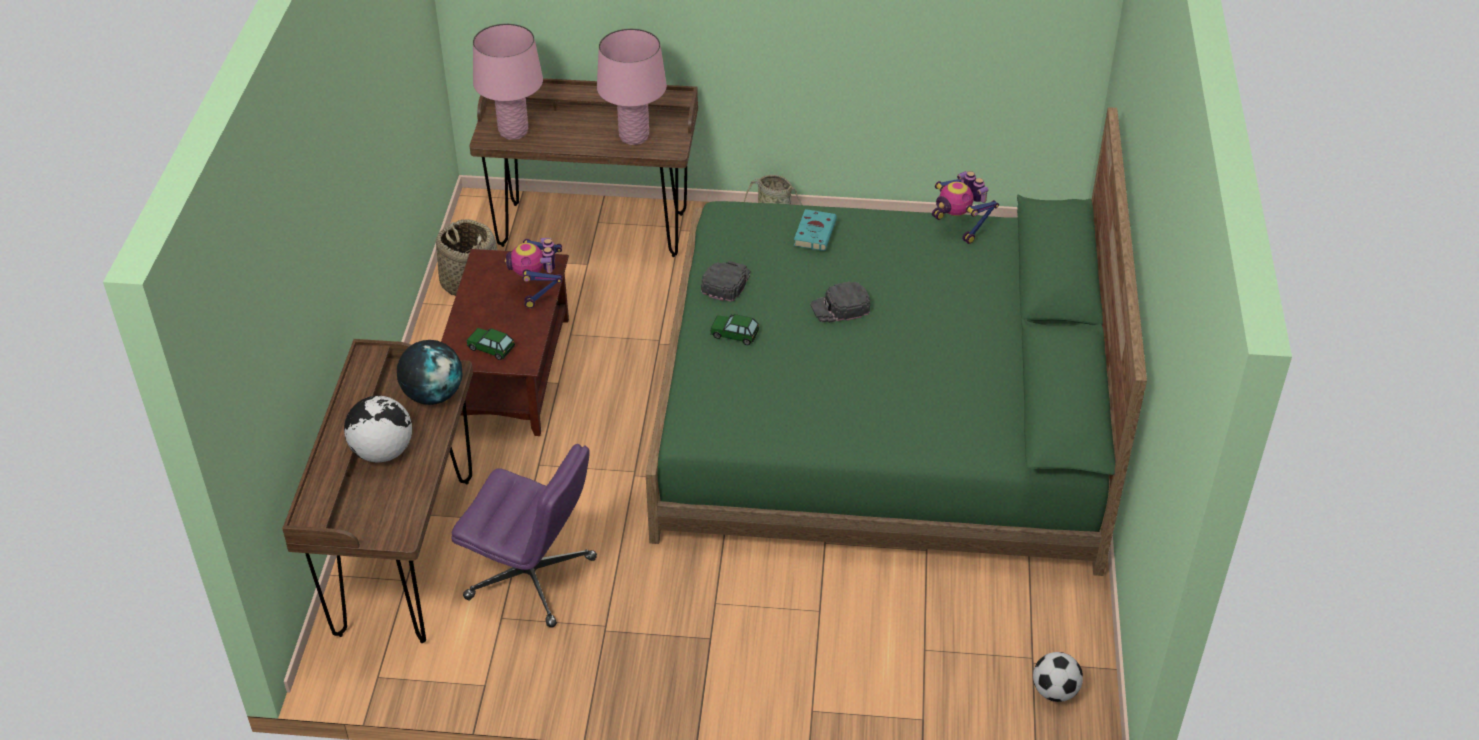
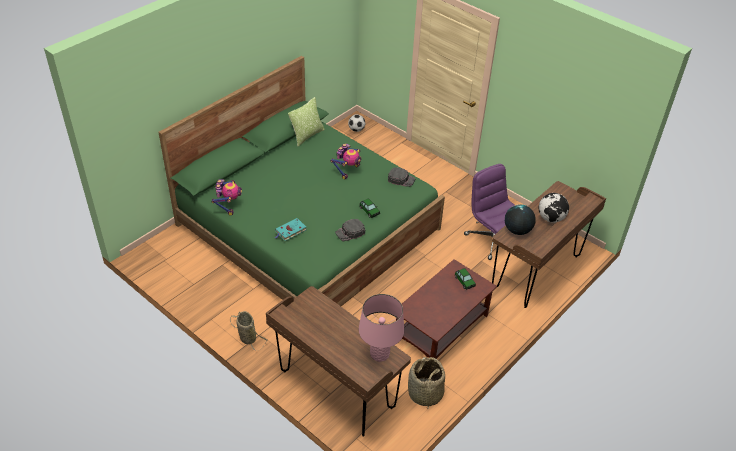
camera: 145 degrees left, 0 degrees up
(538, 290) = (422, 299): toy robot -> toy robot (347, 170)
(634, 137) = (322, 313): pink table lamp -> none
(840, 307) = (318, 198): black cap -> black cap (401, 179)
(1014, 418) = (307, 135): none -> pillow

